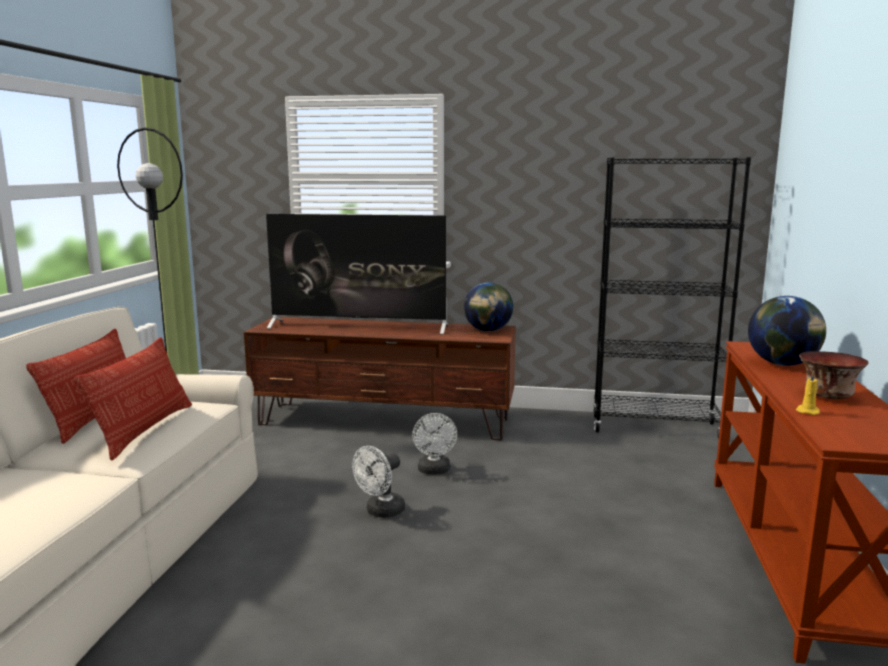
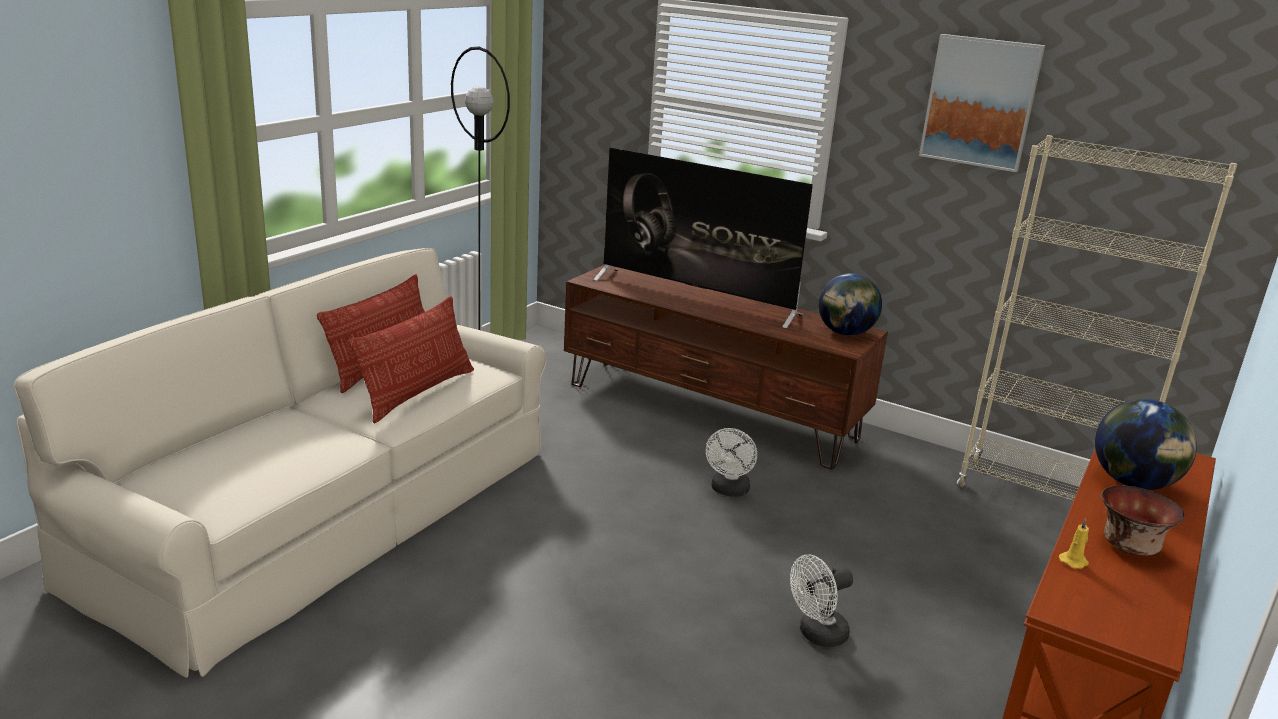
camera: 20 degrees right, 10 degrees up
(381, 512) = (643, 526): white fan -> white fan (816, 635)
(553, 143) = (980, 102): none -> picture
(655, 428) = (1044, 499): black bookcase -> beige bookcase

